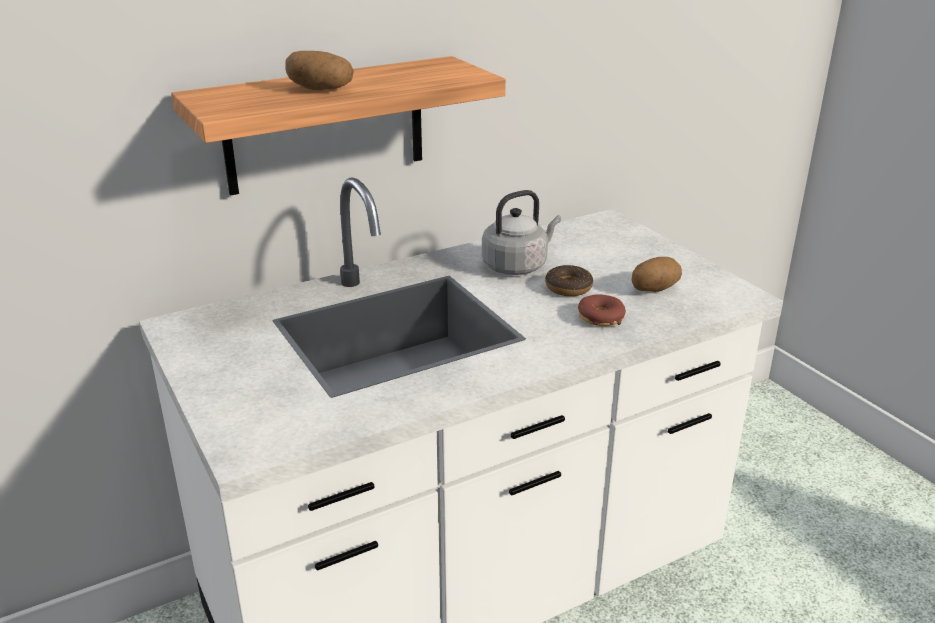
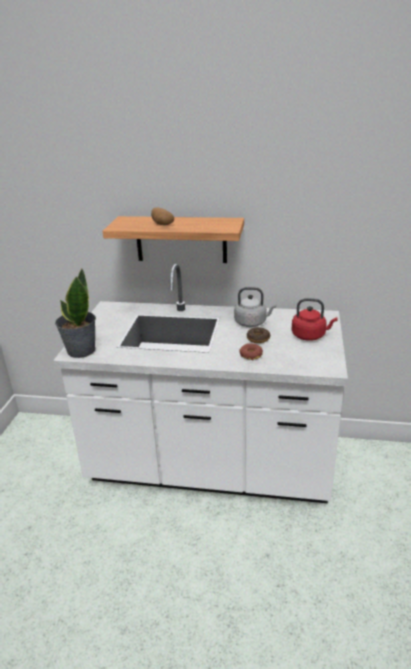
camera: 40 degrees right, 0 degrees up
(257, 436) = (80, 350): none -> potted plant
(636, 257) = (310, 336): none -> red kettle
(654, 289) = (294, 352): potato -> none

